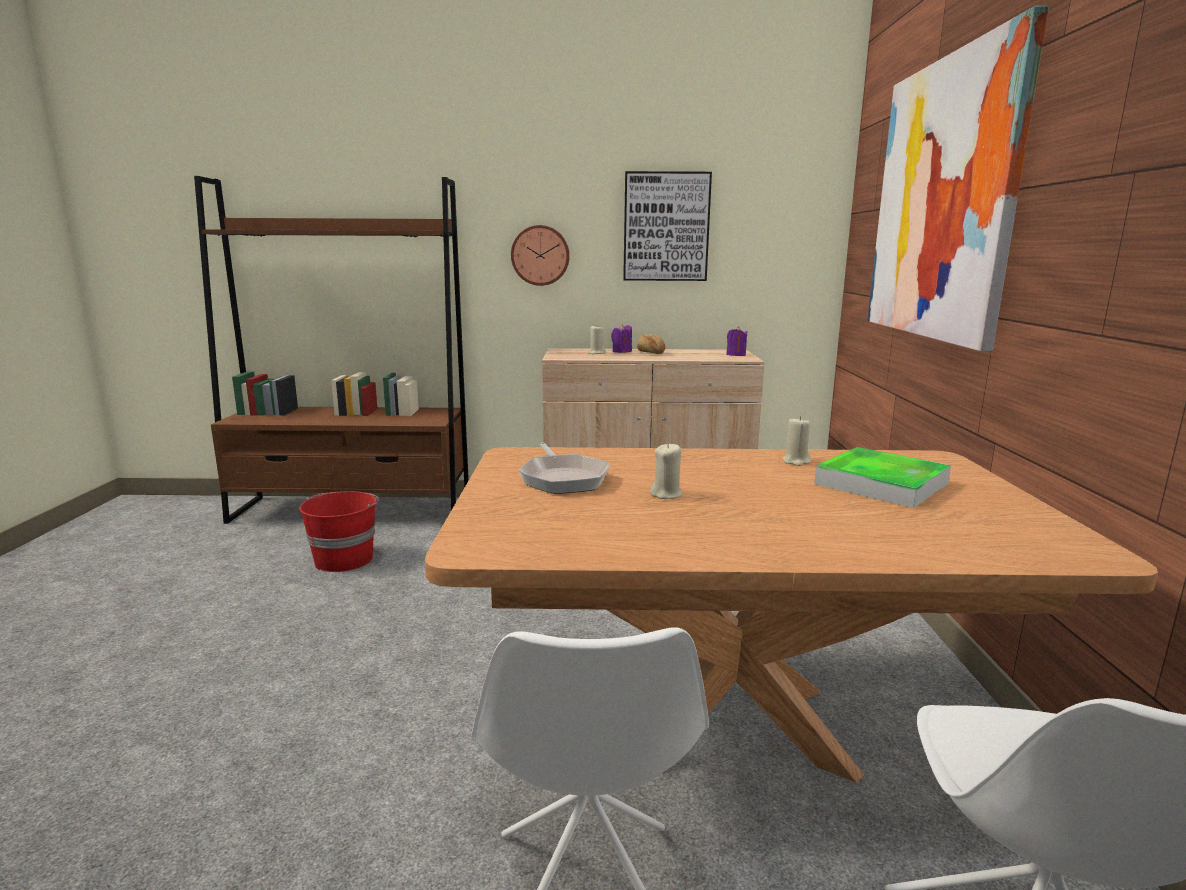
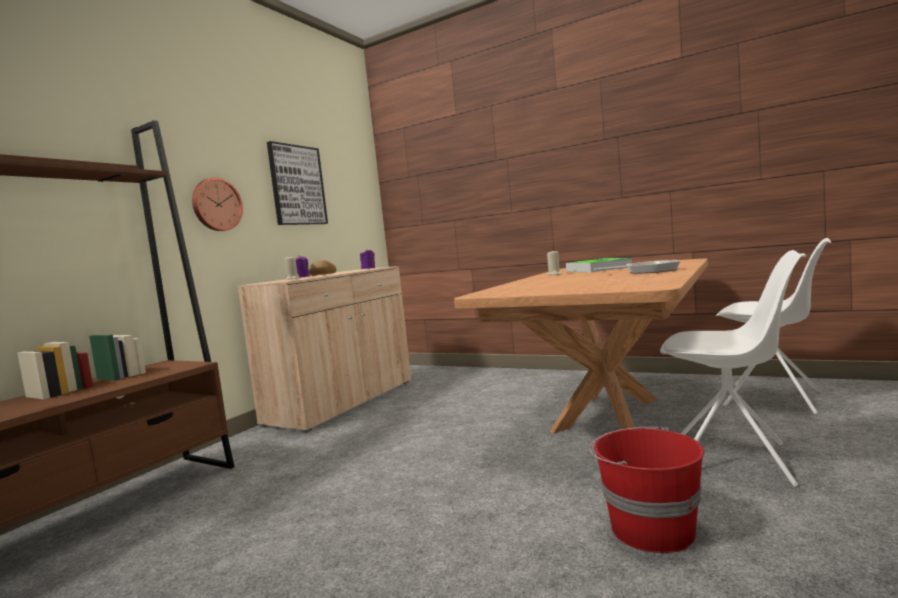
camera: 60 degrees left, 10 degrees down
(344, 559) = (208, 527): red bucket -> red bucket (650, 529)
(563, 478) = (543, 287): frying pan -> frying pan (647, 271)
(666, 494) = (588, 279): beige candle -> none
(942, 200) = (487, 162): picture -> none

